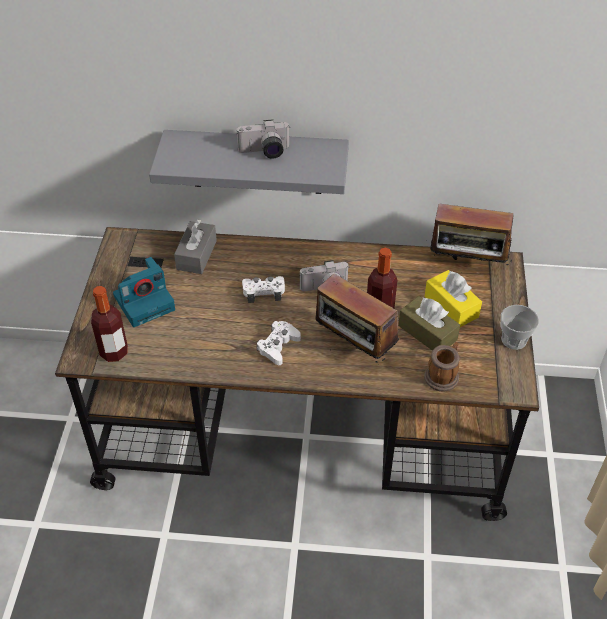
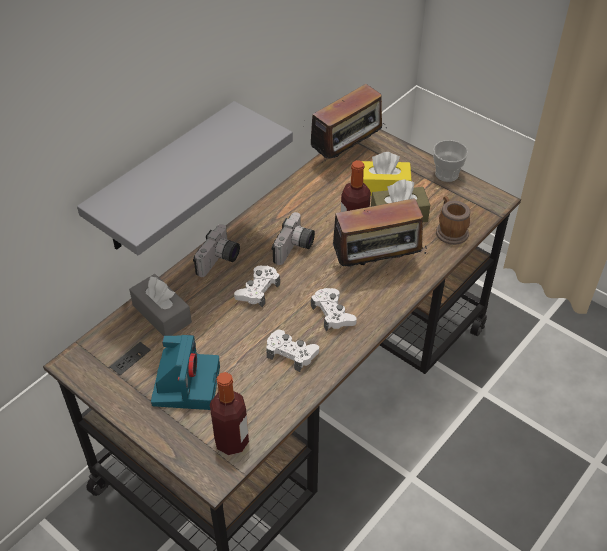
camera: 55 degrees left, 0 degrees up
(218, 342) = (291, 353): none -> white game controller
(264, 152) = (194, 155): camera -> camera (219, 261)

